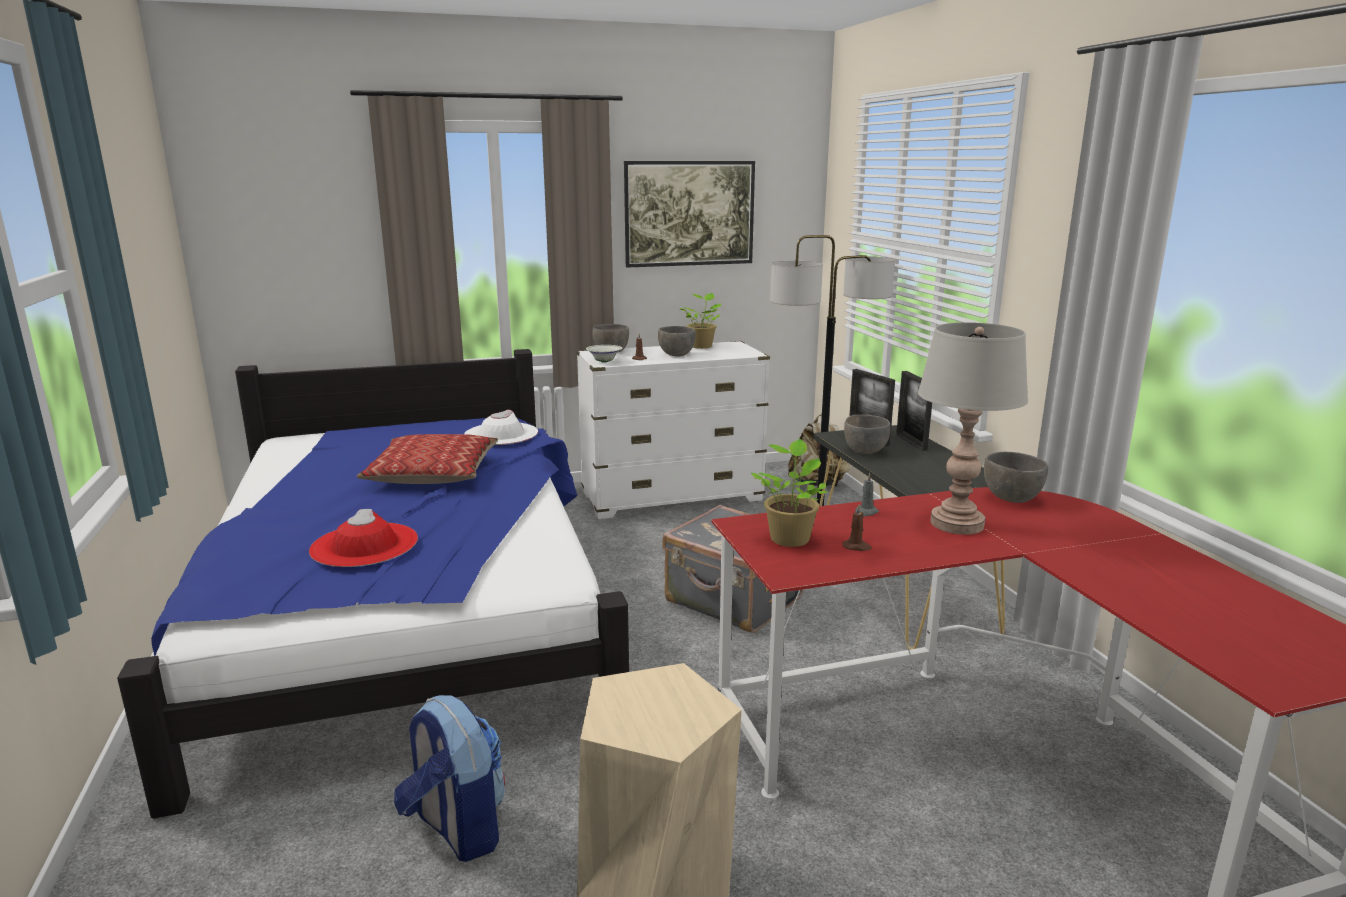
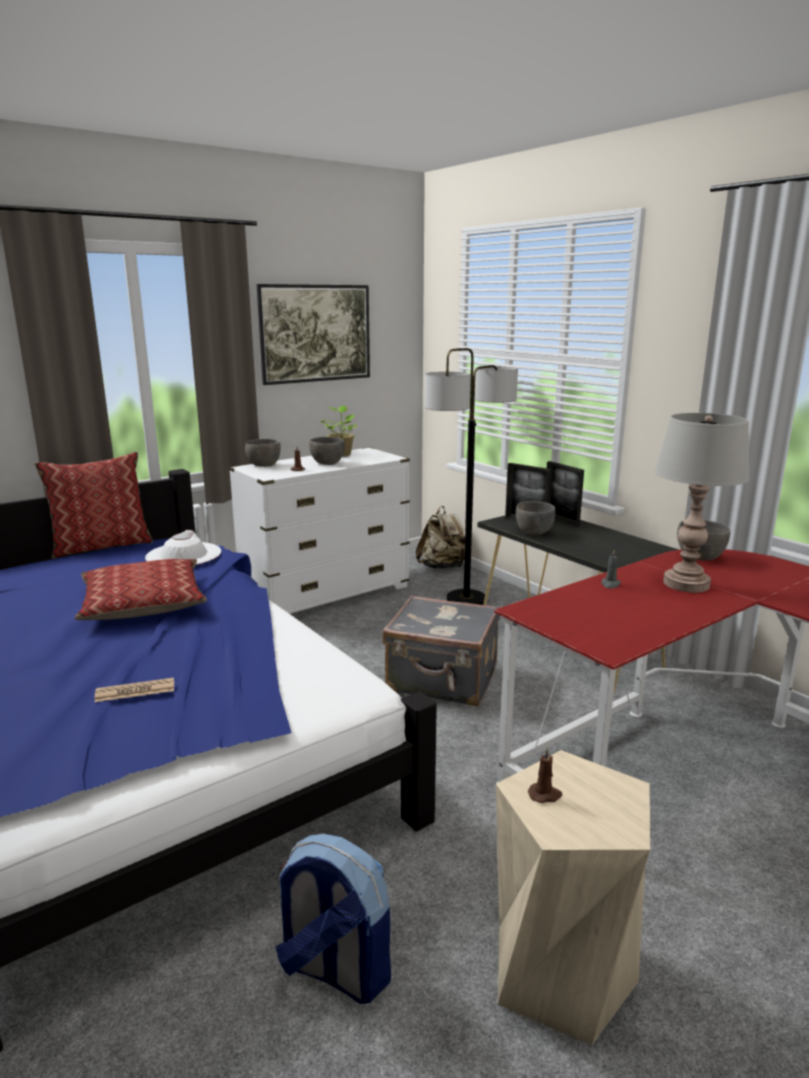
camera: 20 degrees left, 0 degrees up
(364, 545) = (135, 691): red hat -> newspaper
(440, 418) = (102, 546): none -> pillow
(604, 362) = (268, 475): white bowl -> none
(790, 538) = (576, 616): potted plant -> none
(857, 547) = (636, 615): brown candle -> brown candle (545, 795)

